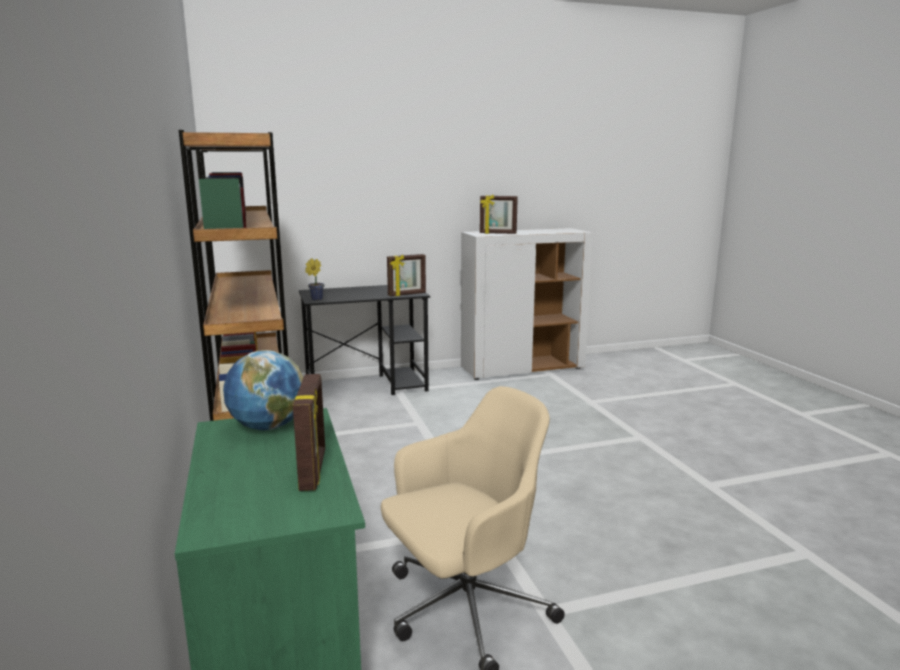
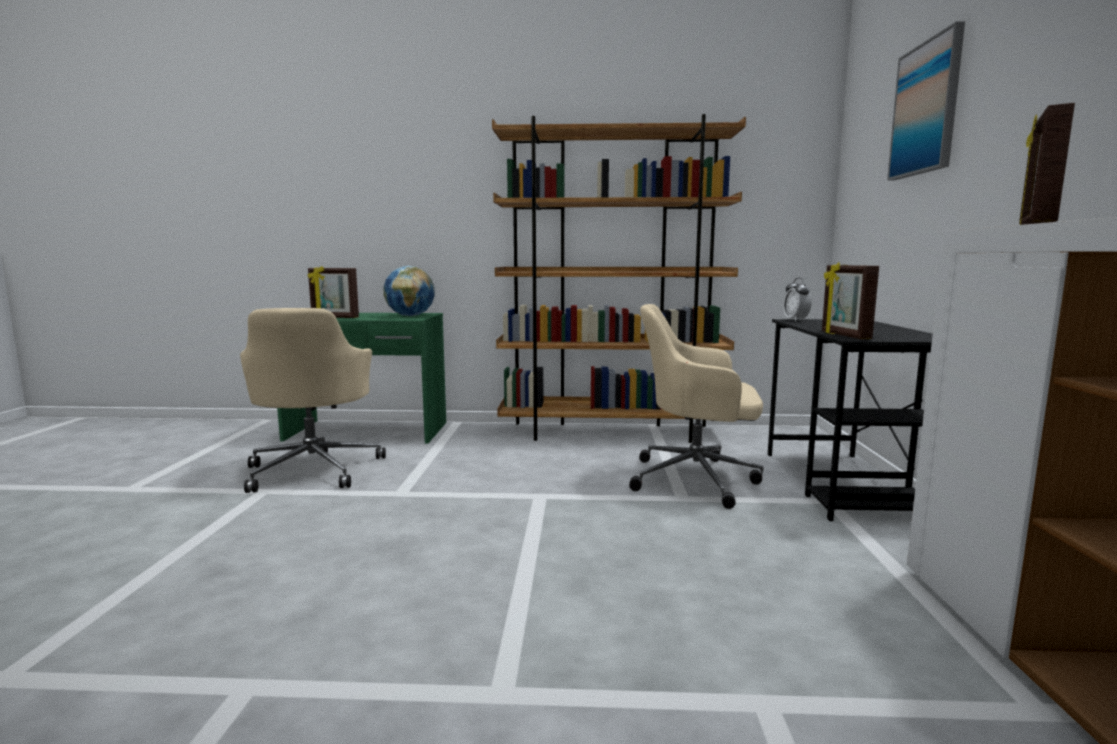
camera: 110 degrees right, 5 degrees down
(315, 299) = (795, 320): potted plant -> alarm clock
(338, 158) = (926, 108): none -> picture
(380, 421) = (697, 479): none -> beige office chair

